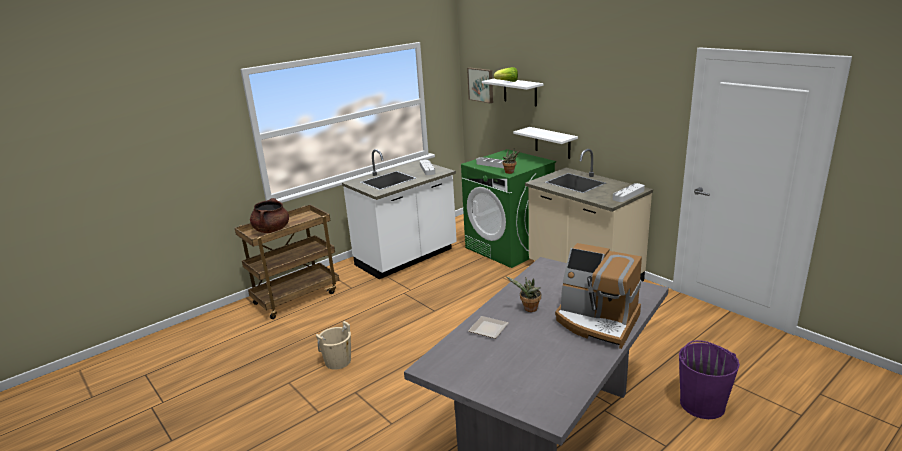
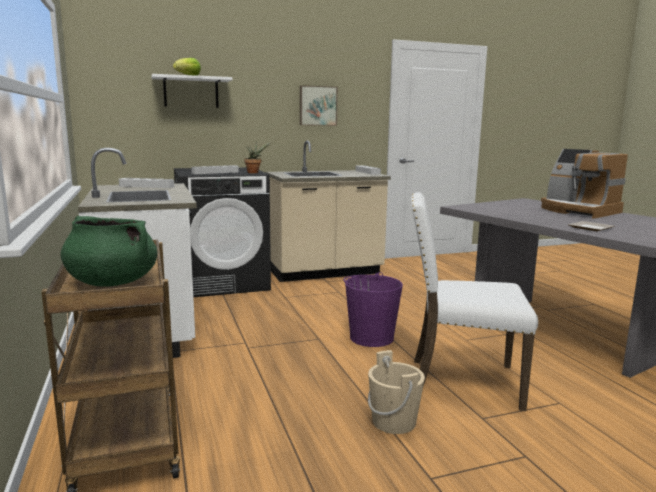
camera: 70 degrees left, 10 degrees down
(272, 230) = (112, 282): brown cooking pot -> green cooking pot
(401, 377) = (461, 381): none -> white chair
(481, 84) = (117, 88): picture -> picture (317, 106)
(509, 248) = (224, 282): green washing machine -> black washing machine
(528, 309) = (552, 218): potted plant -> none
(552, 142) = (244, 147): white shelf -> none
(597, 322) = (578, 211): coffee machine -> coffee machine turned 90 degrees clockwise
(702, 404) = (544, 285): purple bucket -> purple bucket (371, 337)

